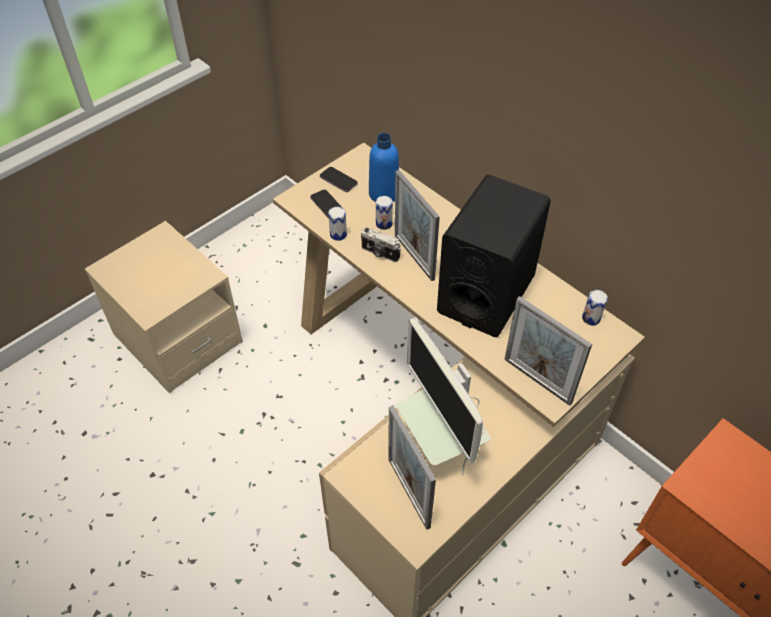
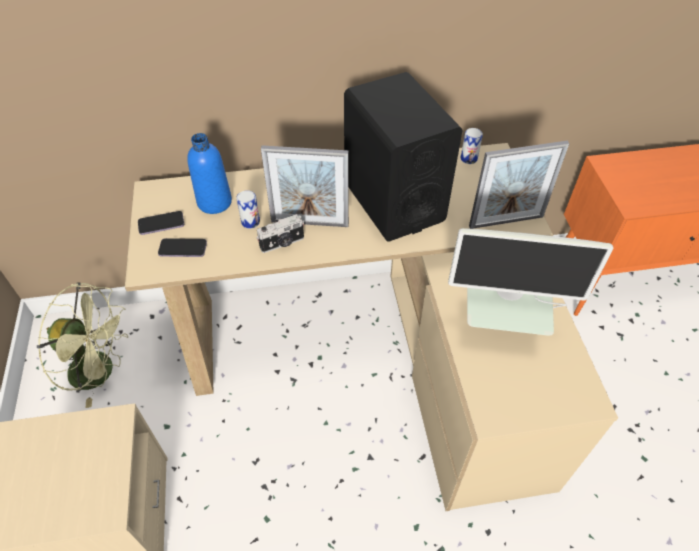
camera: 55 degrees left, 0 degrees up
(277, 260) = (101, 371): none -> green fan
(338, 234) = (229, 261): can -> none
(408, 492) = (538, 379): picture frame -> none

